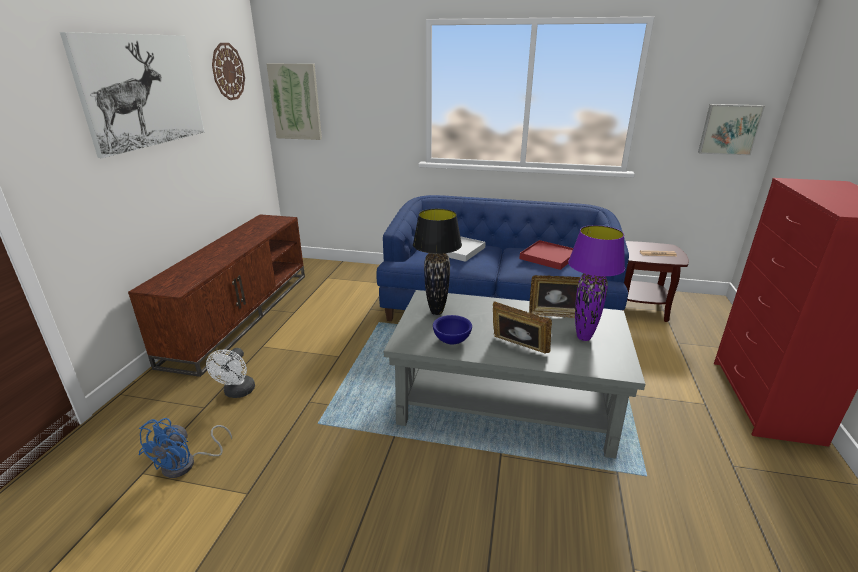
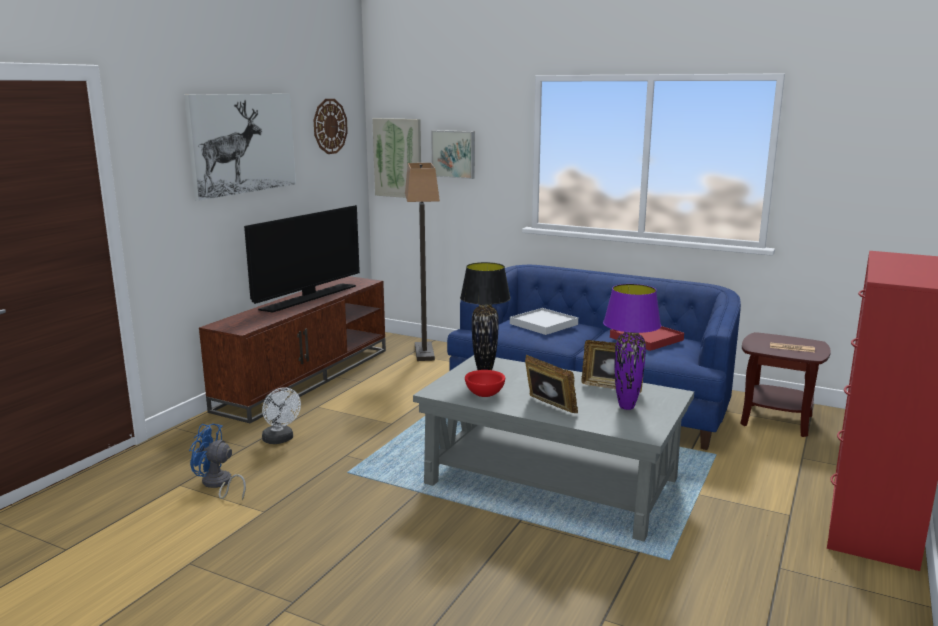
camera: 15 degrees right, 10 degrees down
(186, 464) = (218, 484): blue fan -> blue fan turned 75 degrees clockwise
(234, 242) = (309, 298): none -> television
(237, 393) = (280, 440): white fan -> white fan turned 60 degrees counterclockwise
(339, 275) = (424, 353): none -> floor lamp
(452, 340) = (485, 395): blue bowl -> red bowl
(729, 129) = (889, 201): picture -> picture (454, 154)

